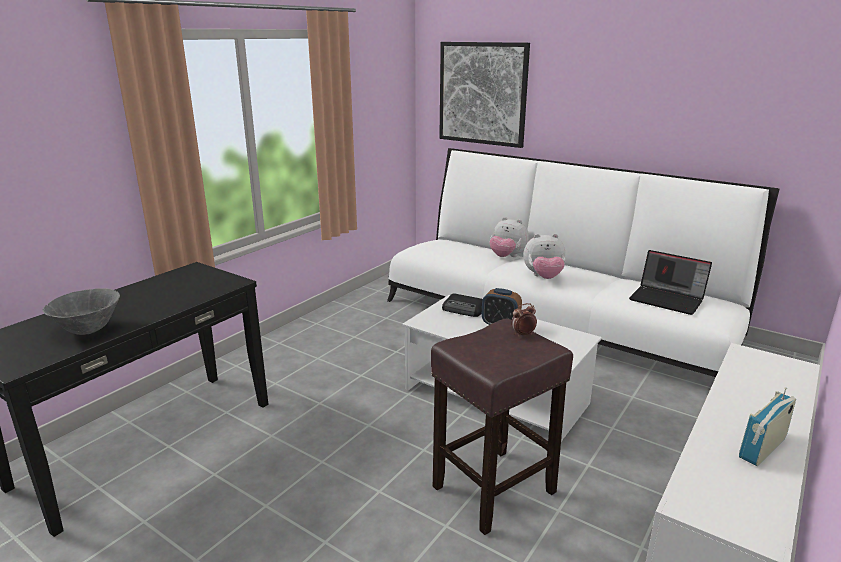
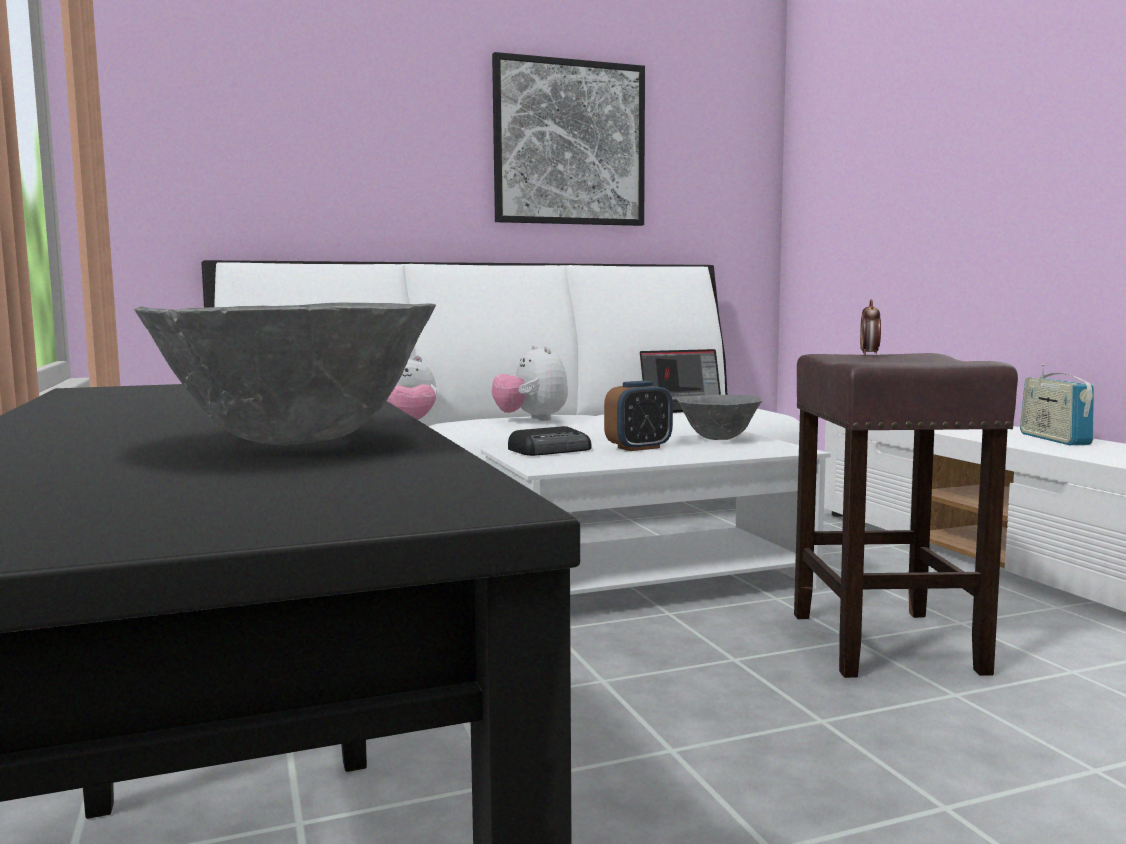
camera: 55 degrees left, 15 degrees down
(482, 93) = (264, 157): picture -> picture (569, 143)
(543, 277) = (531, 419): plush toy -> plush toy turned 120 degrees clockwise
(559, 336) = (718, 439): none -> grey bowl

